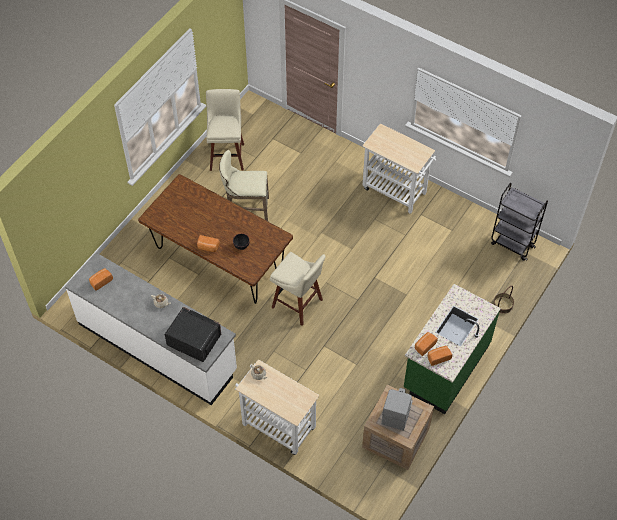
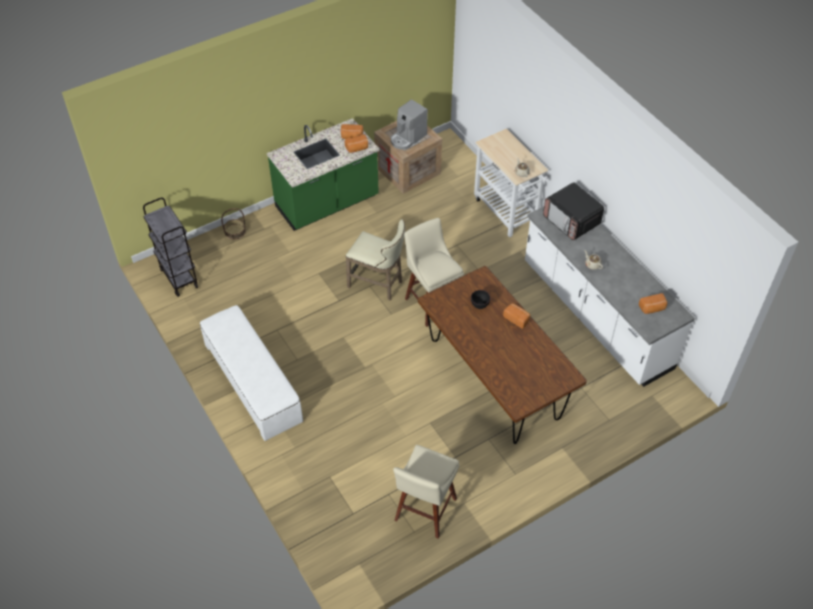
camera: 155 degrees left, 5 degrees down
(245, 208) = (435, 429): beige stool -> beige stool (378, 284)
(395, 191) = (252, 382): white cart -> white bench

